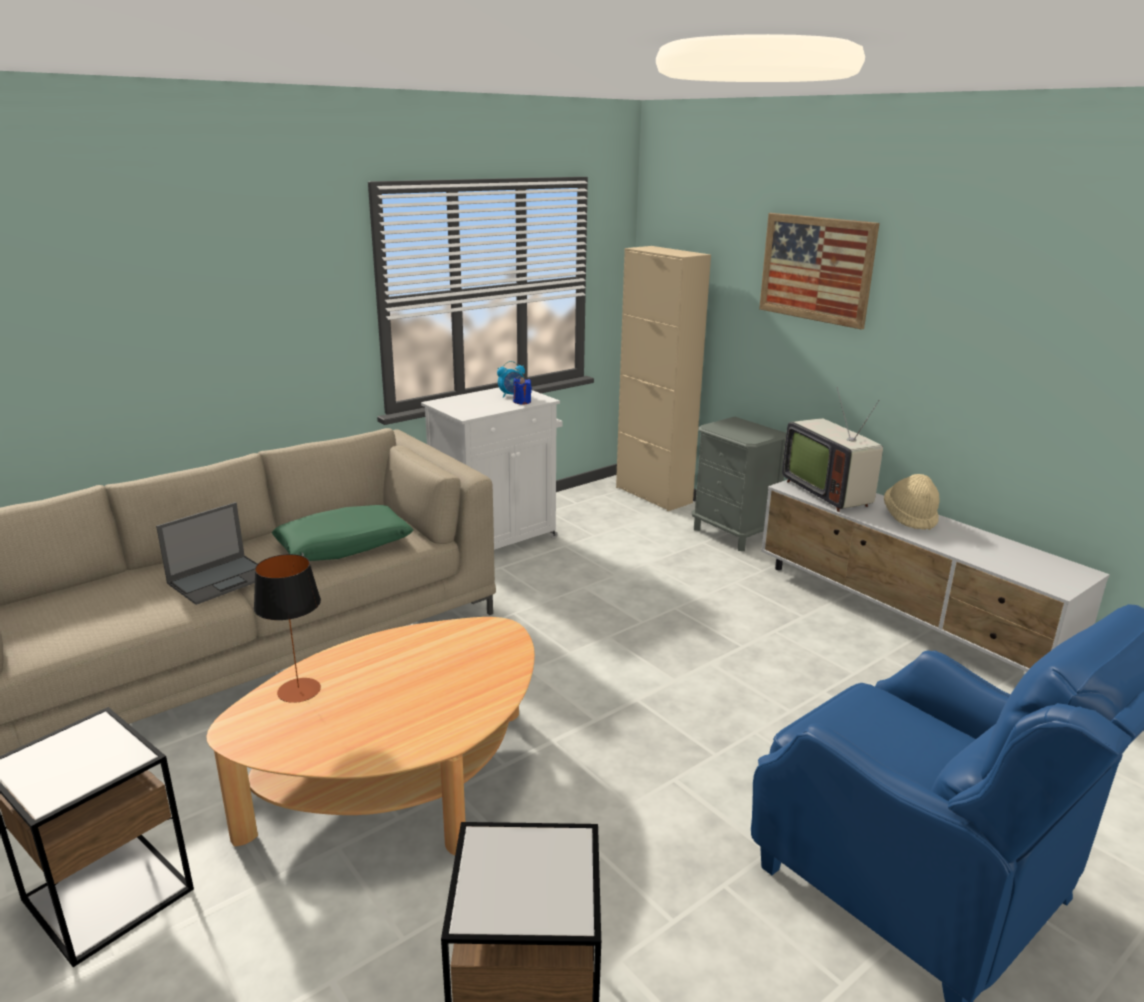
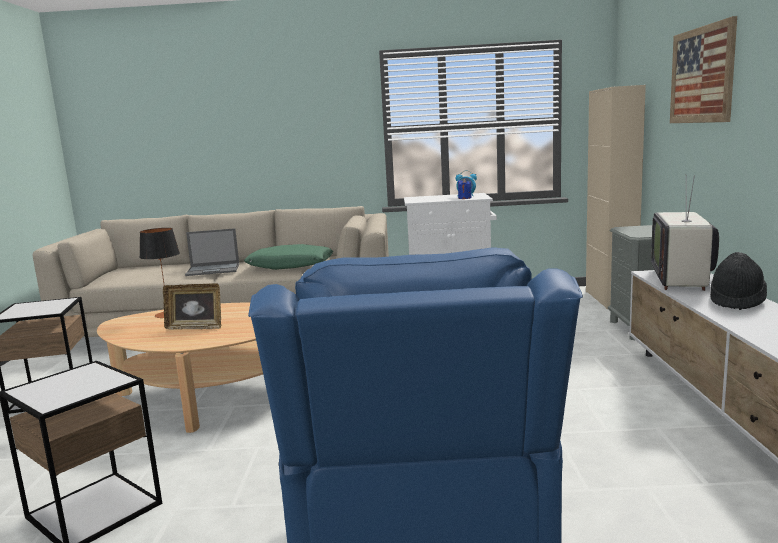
camera: 40 degrees right, 10 degrees down
(400, 703) = (195, 327): none -> picture frame
(910, 517) = (736, 301): beige hat -> black hat

